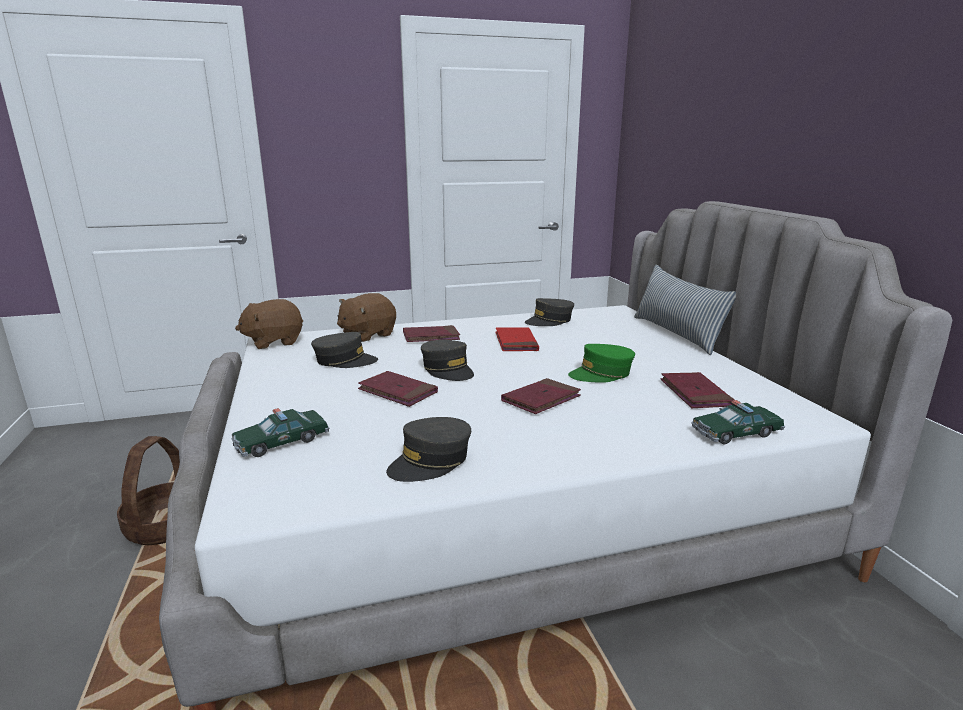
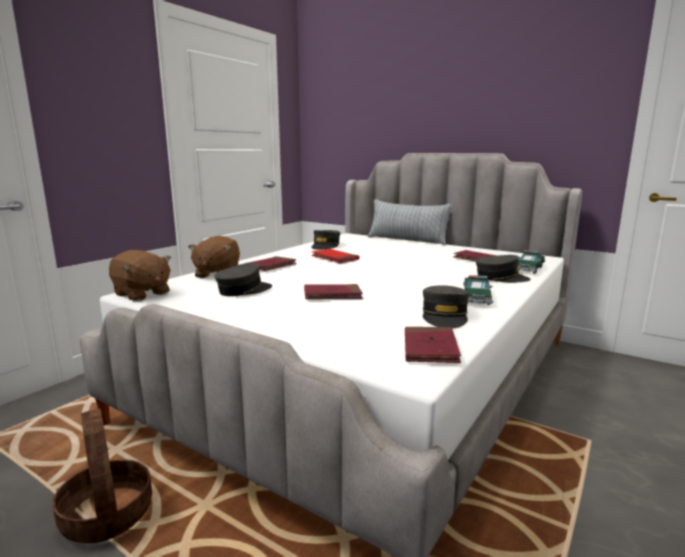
camera: 40 degrees left, 5 degrees down
(274, 342) = (142, 294): brown plush toy -> brown plush toy turned 75 degrees counterclockwise
(282, 442) = (332, 338): toy car -> toy car (476, 298)
(447, 370) = (331, 278): grey cap -> grey cap (500, 278)
(541, 399) = (421, 278): red book -> red book (430, 348)
(601, 374) = (419, 262): green cap -> none

